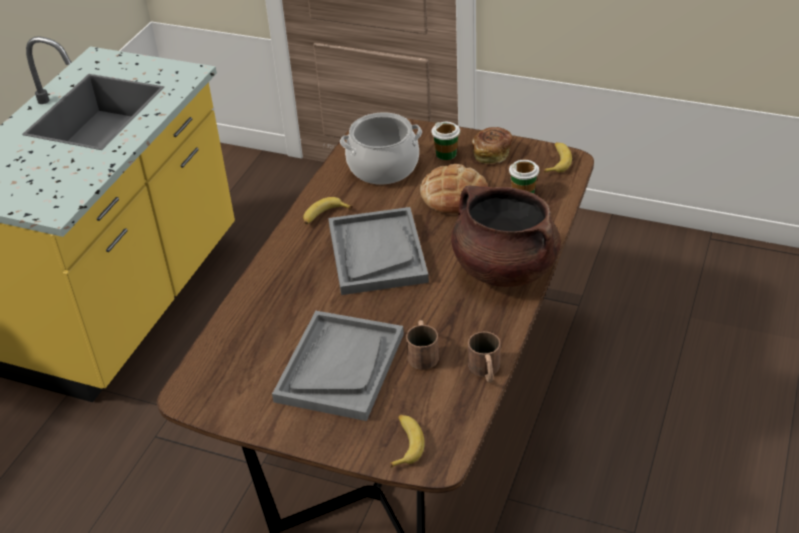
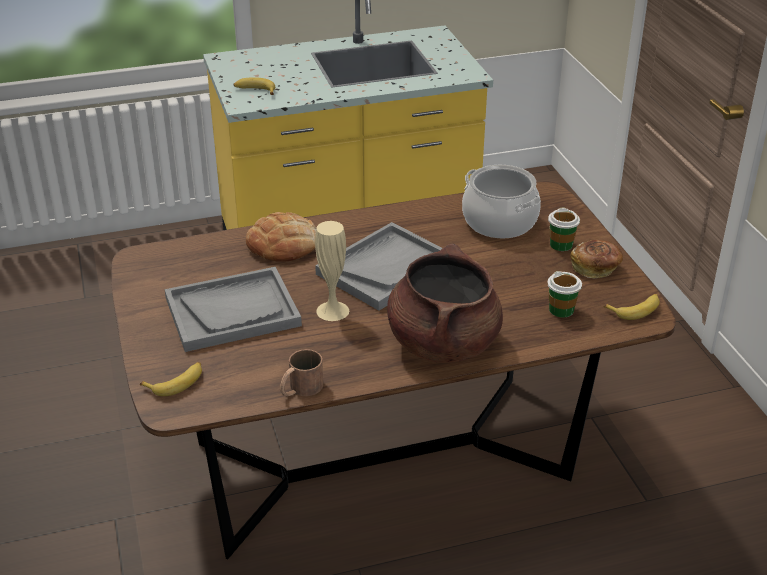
camera: 50 degrees right, 5 degrees down
(324, 216) = (401, 223): banana -> banana (255, 91)
(402, 307) = (332, 311): none -> beige vase
(422, 352) = (290, 345): brown mug -> none
(453, 195) = (509, 273): bread -> bread (283, 244)

